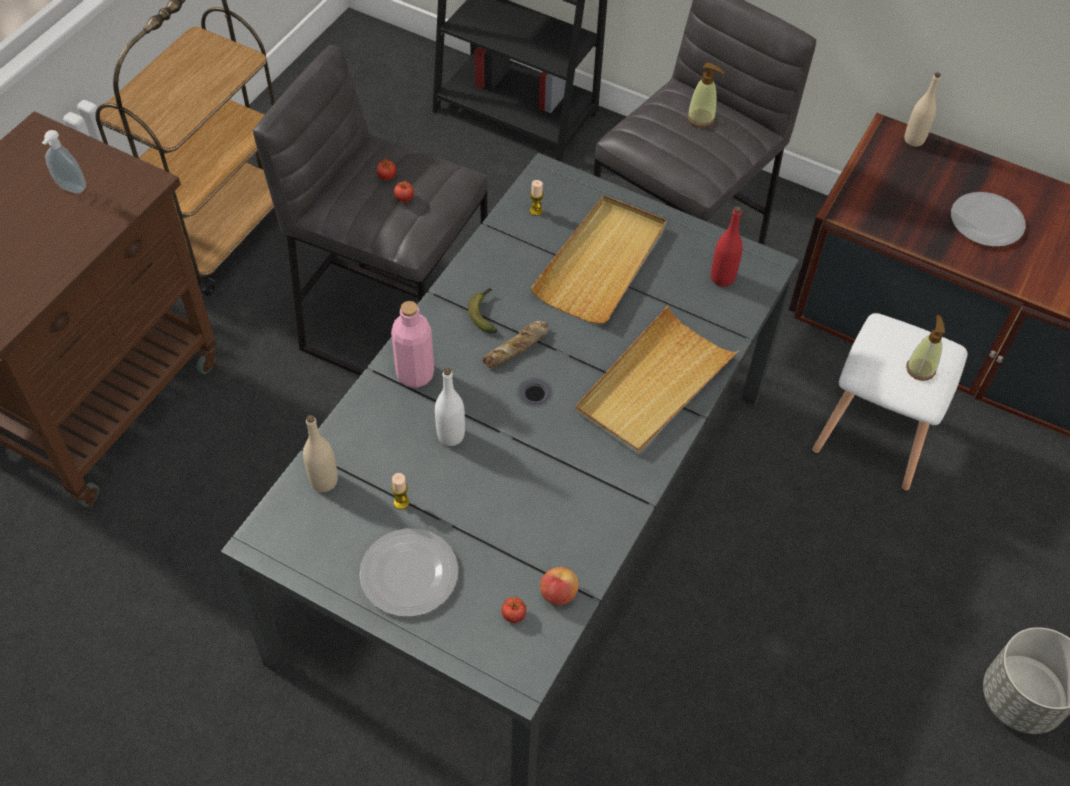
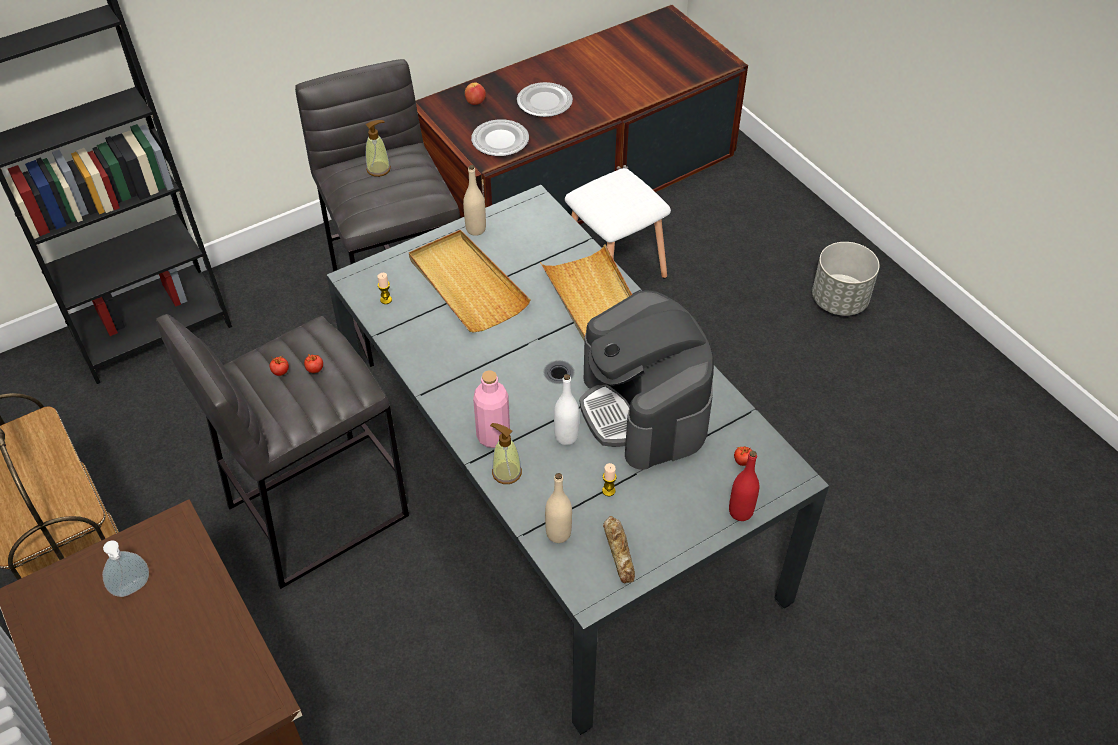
camera: 60 degrees left, 5 degrees down
(410, 575) = (676, 509): plate -> plate (501, 140)
(484, 313) = (464, 371): banana -> none
(517, 348) = (511, 365): bread -> bread (619, 552)
(530, 490) = (644, 409): none -> coffee machine
(558, 594) = (739, 429): apple -> apple (475, 102)
(722, 278) = (529, 228): red bottle -> red bottle (740, 512)
(914, 140) = (449, 98): beige bottle -> beige bottle (476, 229)
(920, 369) = (630, 194): soap dispenser -> soap dispenser (506, 472)

